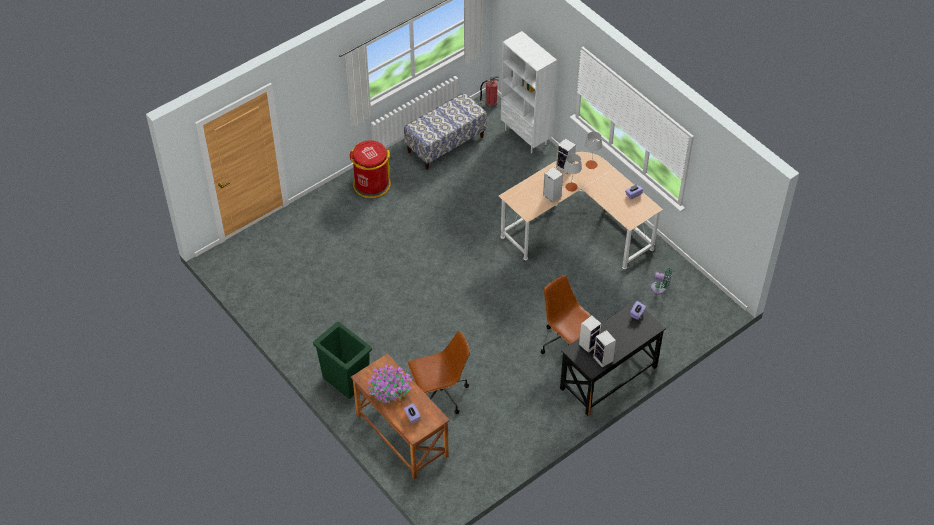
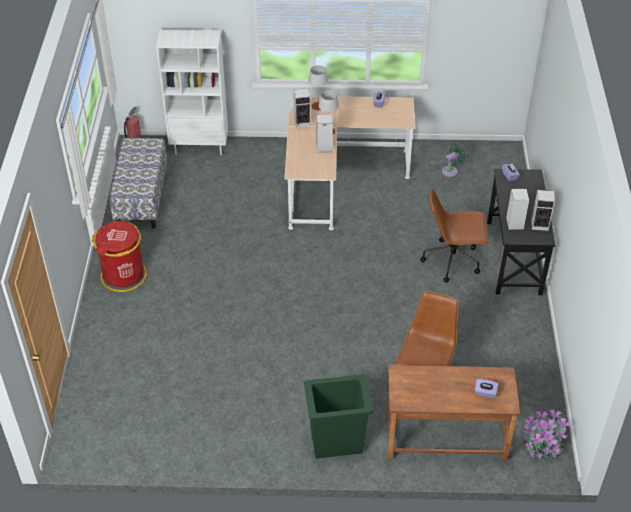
camera: 50 degrees left, 5 degrees down
(389, 392) = (438, 392): potted plant -> potted plant (542, 443)

